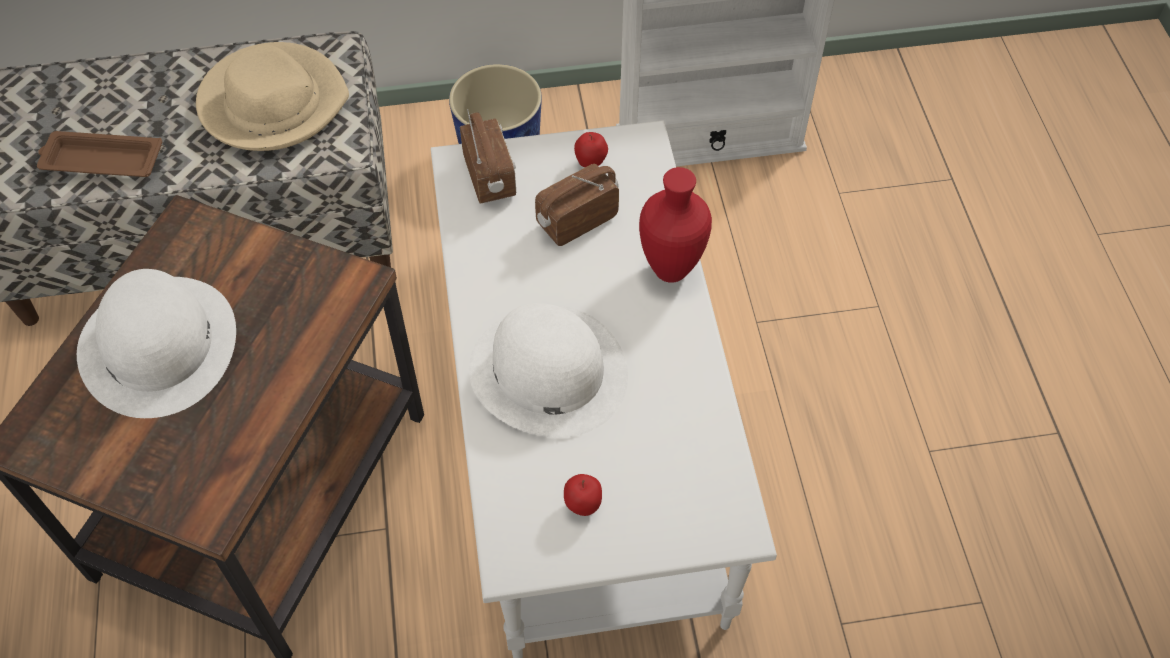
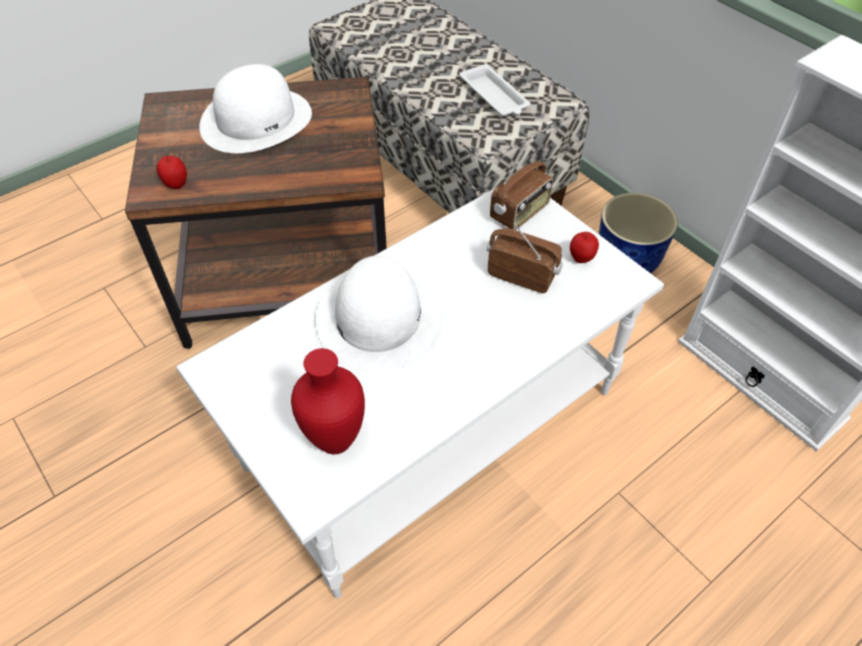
camera: 60 degrees right, 5 degrees down
(100, 160) = (392, 57): brown tray -> none
(272, 102) = (494, 96): beige hat -> white tray
(583, 506) = (277, 389): apple -> apple (176, 185)
(672, 269) = (524, 350): red vase -> red vase (338, 441)

